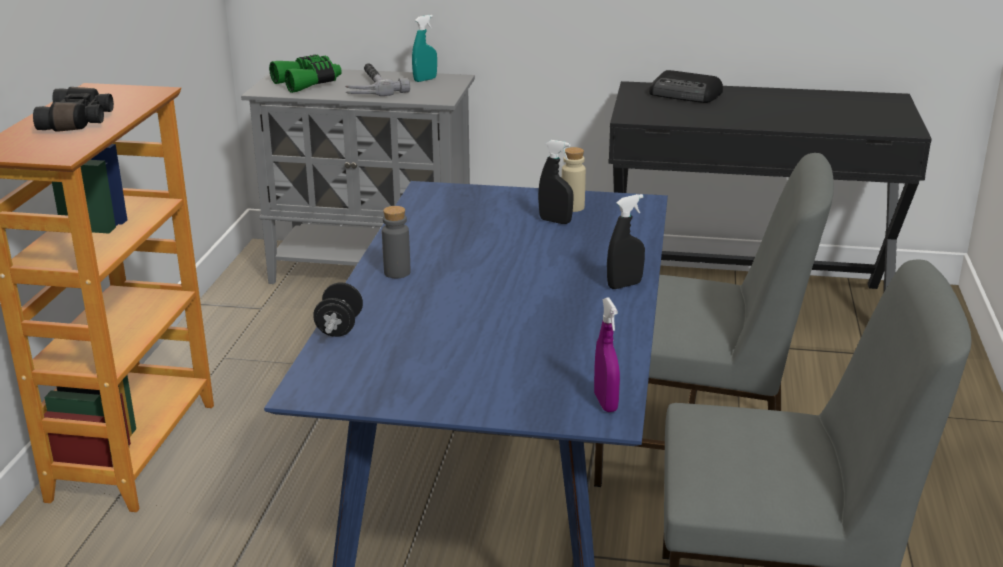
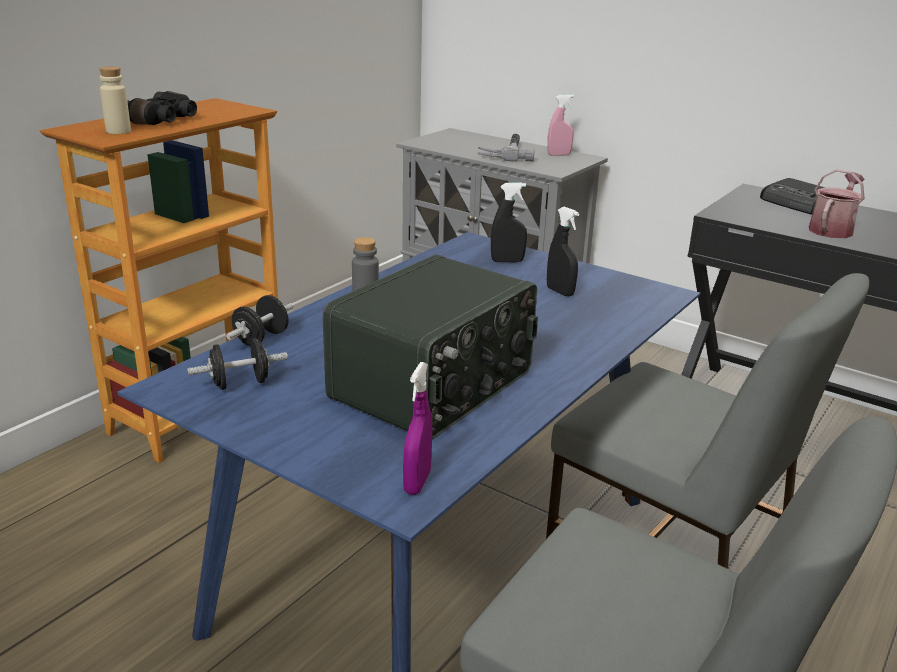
camera: 25 degrees right, 0 degrees up
(308, 83) = (458, 142): green binoculars -> none
(370, 370) = (240, 383): none -> black dumbbell
(425, 80) = (559, 155): turquoise spray bottle -> pink spray bottle
(538, 328) = (435, 386): none -> radio
(572, 207) = (590, 283): beige bottle -> beige bottle (118, 131)
(624, 285) = (566, 367): black spray bottle -> black spray bottle (507, 261)
(731, 114) = (832, 229): none -> watering can

